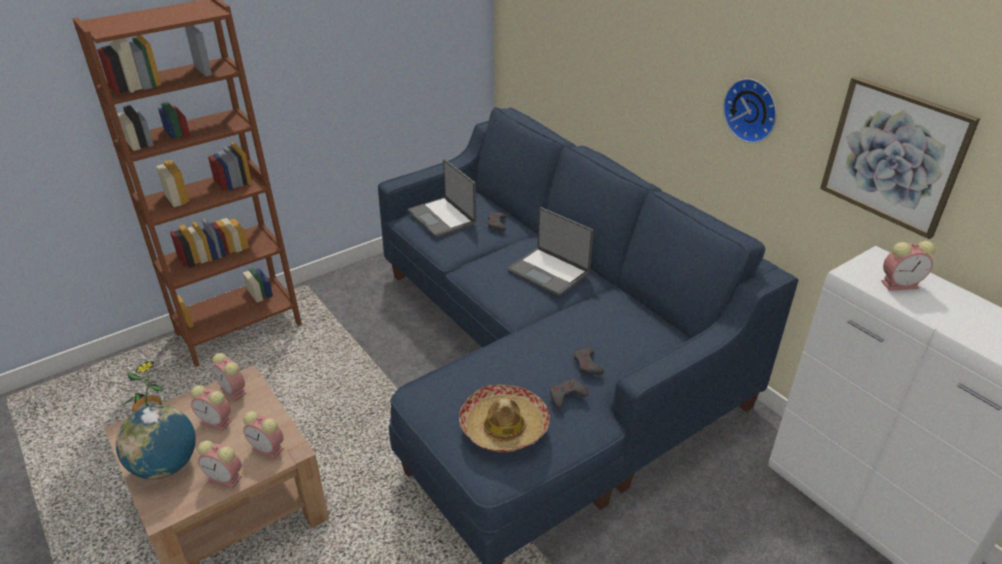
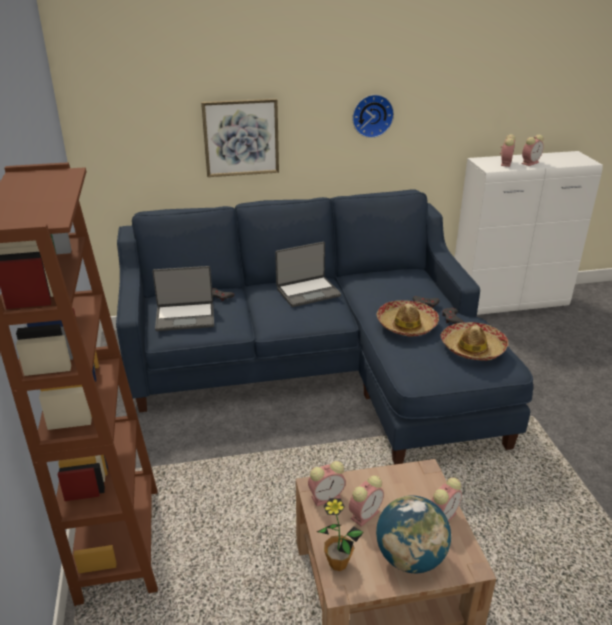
camera: 65 degrees left, 5 degrees down
(269, 449) = (417, 484): alarm clock -> alarm clock (530, 163)
(522, 359) = (406, 325): none -> hat
(894, 156) = (466, 103): picture -> picture (241, 137)

